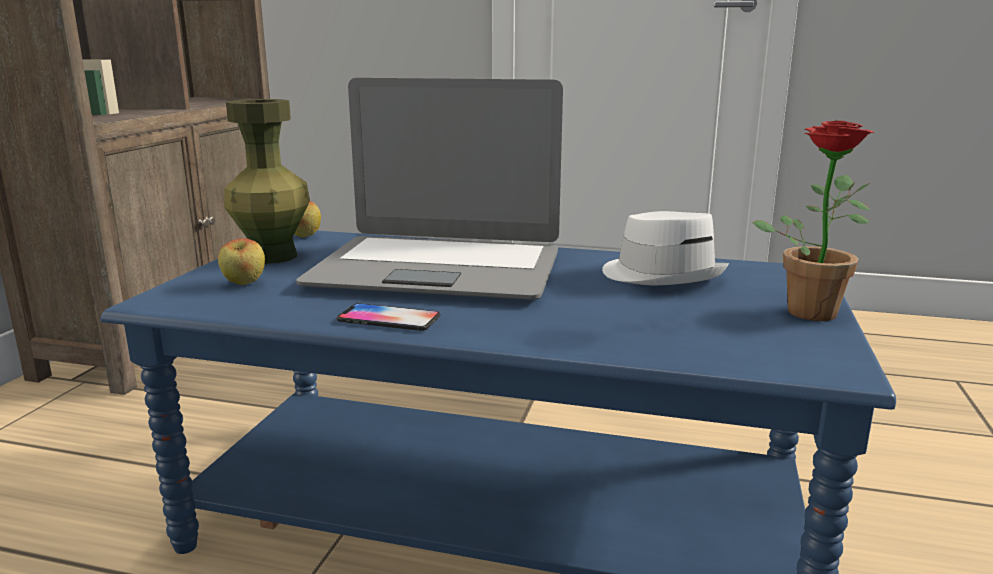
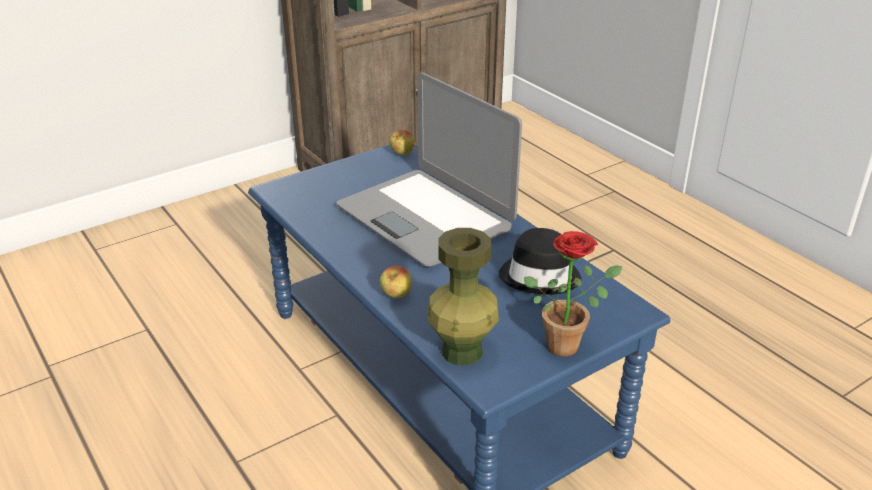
camera: 40 degrees right, 15 degrees up
(244, 284) = (322, 191): apple -> apple (396, 296)
(272, 256) = (363, 169): green vase -> green vase (462, 351)
(389, 319) = (347, 248): phone -> none
(662, 275) = (540, 276): white hat -> black hat

